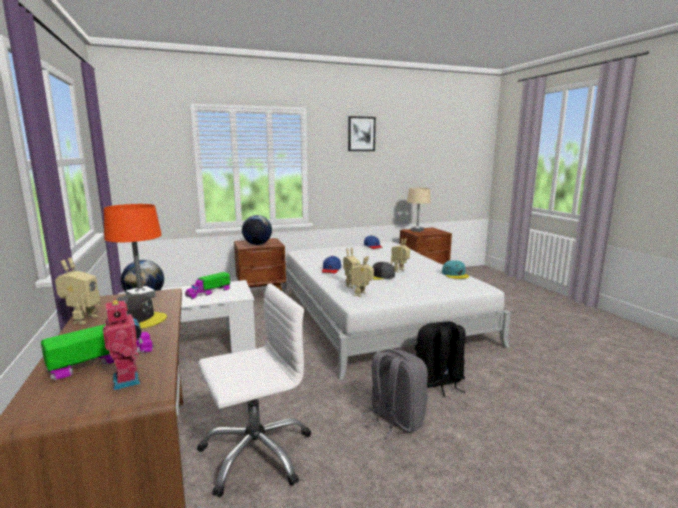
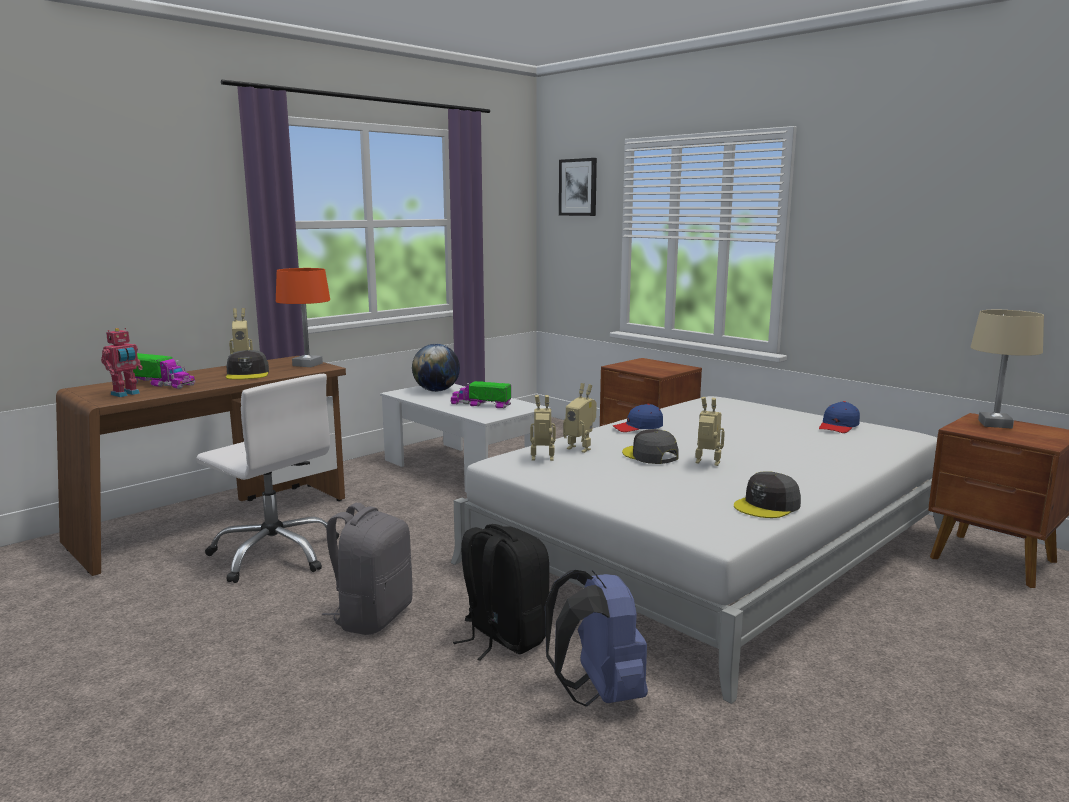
camera: 65 degrees right, 0 degrees up
(257, 244) = (641, 367): globe -> none
(361, 134) = (912, 173): picture -> picture (578, 187)
(455, 274) = (767, 506): turquoise cap -> grey cap
(498, 371) = (598, 693): none -> blue backpack

